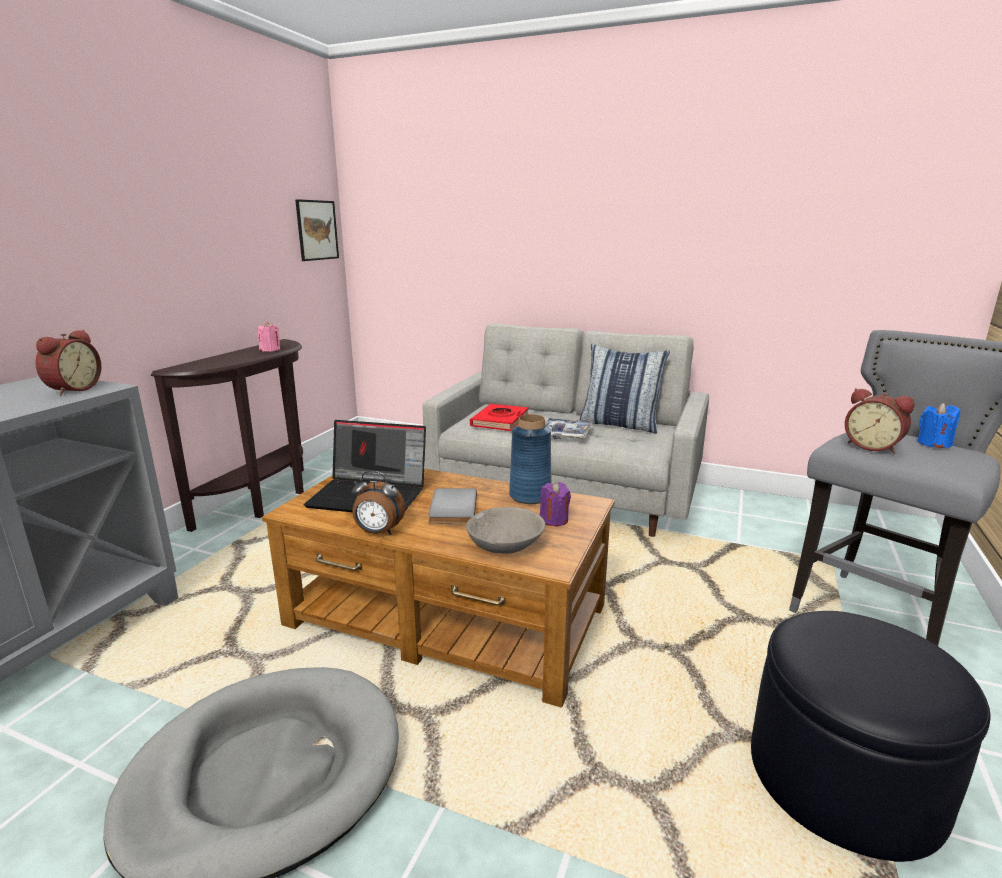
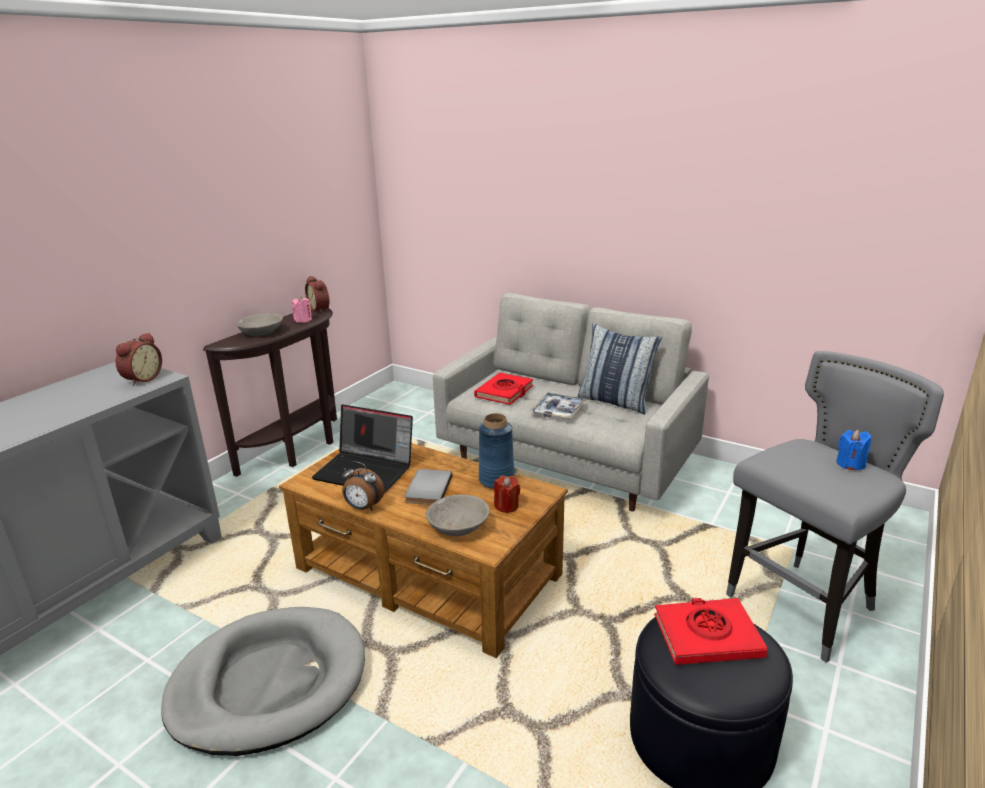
camera: 10 degrees right, 5 degrees up
(223, 359) = (261, 332): none -> grey bowl
(317, 230) = (351, 197): picture -> none
(554, 520) = (506, 506): purple candle -> red candle
(856, 643) = (707, 636): none -> red book
(872, 446) = (790, 463): alarm clock -> alarm clock (320, 309)

